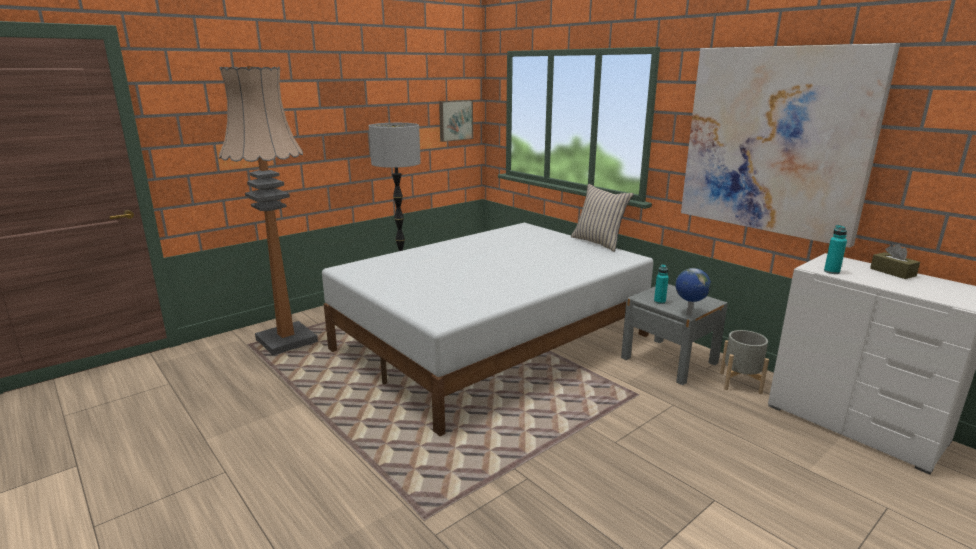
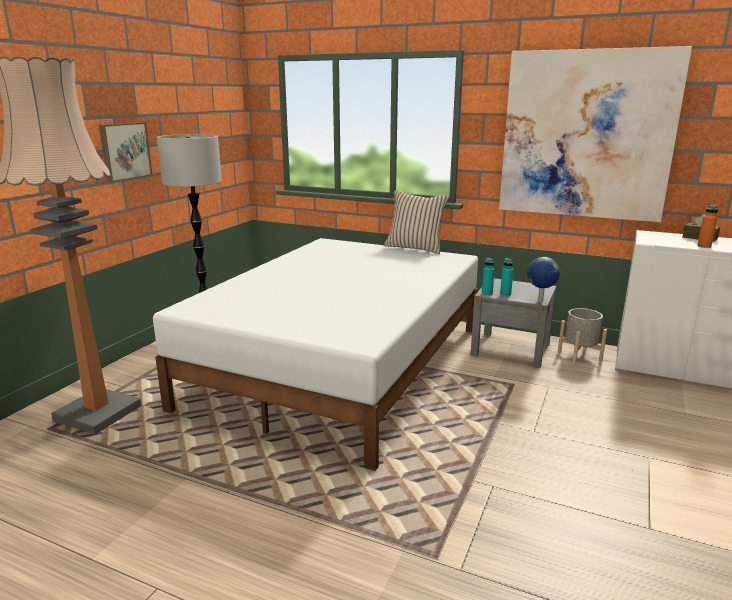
camera: 25 degrees left, 0 degrees up
(455, 120) = (223, 132): picture -> picture (124, 151)
(831, 272) = (663, 243): turquoise bottle -> turquoise bottle (487, 293)
(879, 282) = (704, 246): none -> orange bottle

